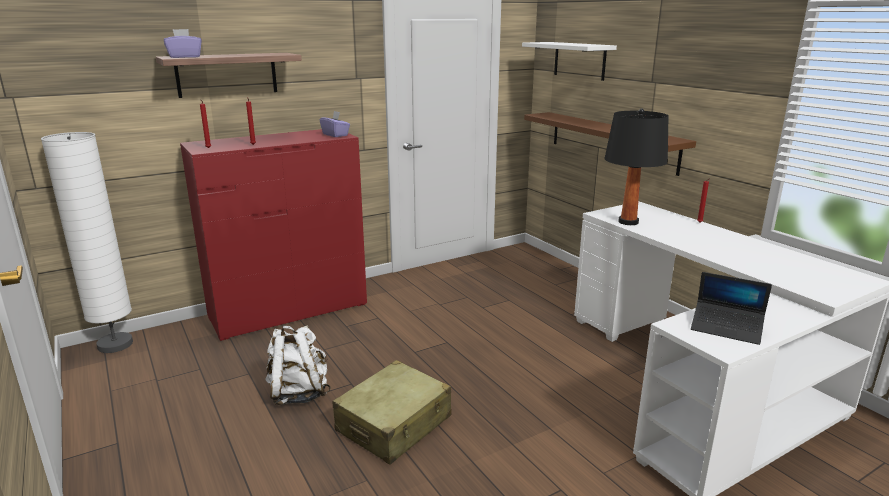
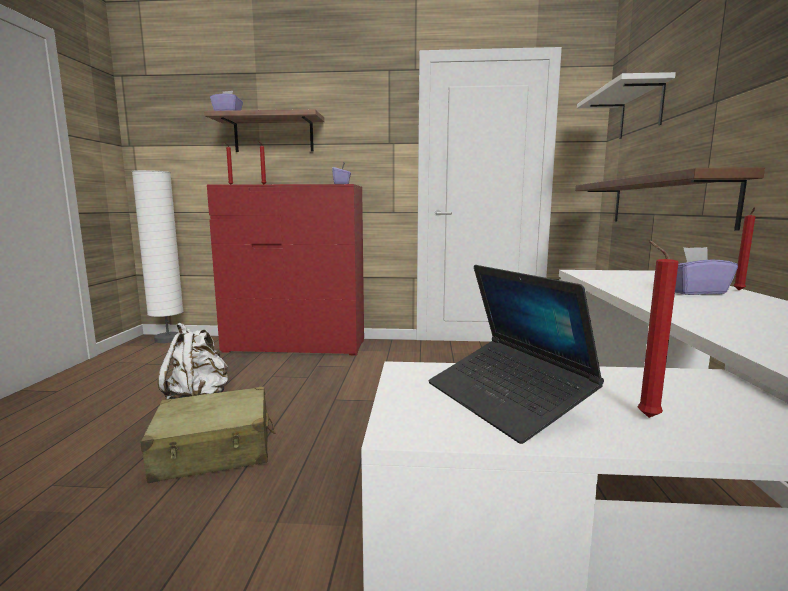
camera: 35 degrees right, 10 degrees down
(628, 222) = (606, 279): black table lamp -> none
(686, 229) = (693, 292): none -> purple tissue box
(768, 320) = (644, 416): none -> red candle

